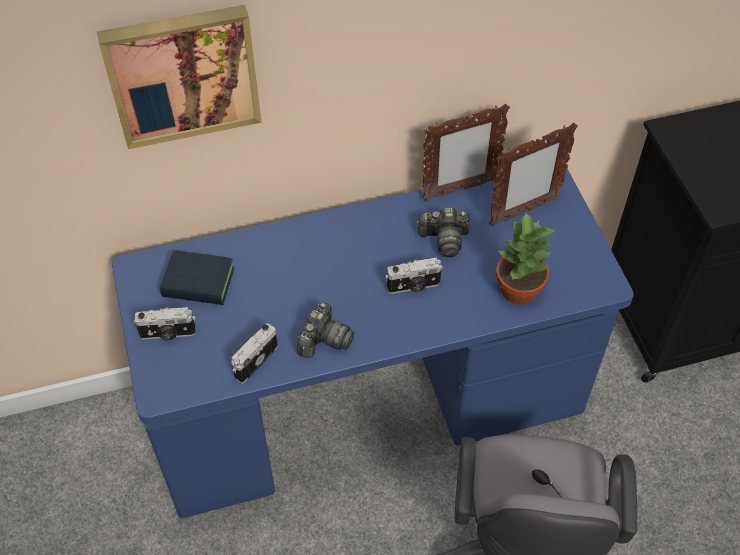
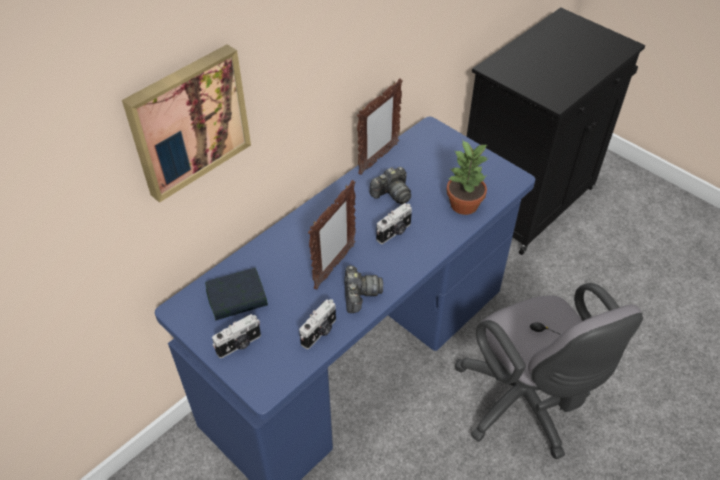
camera: 30 degrees left, 5 degrees down
(254, 361) = (320, 332): camera -> camera turned 150 degrees counterclockwise
(523, 212) = (430, 156): picture frame -> picture frame (334, 267)

